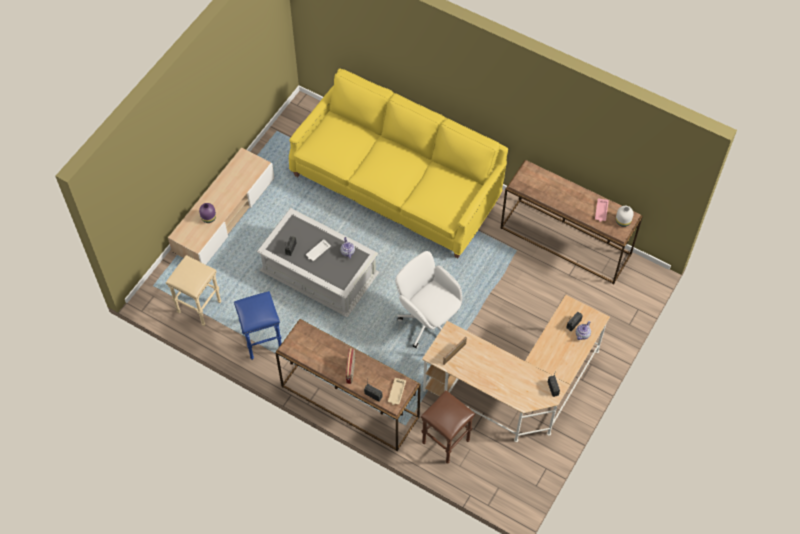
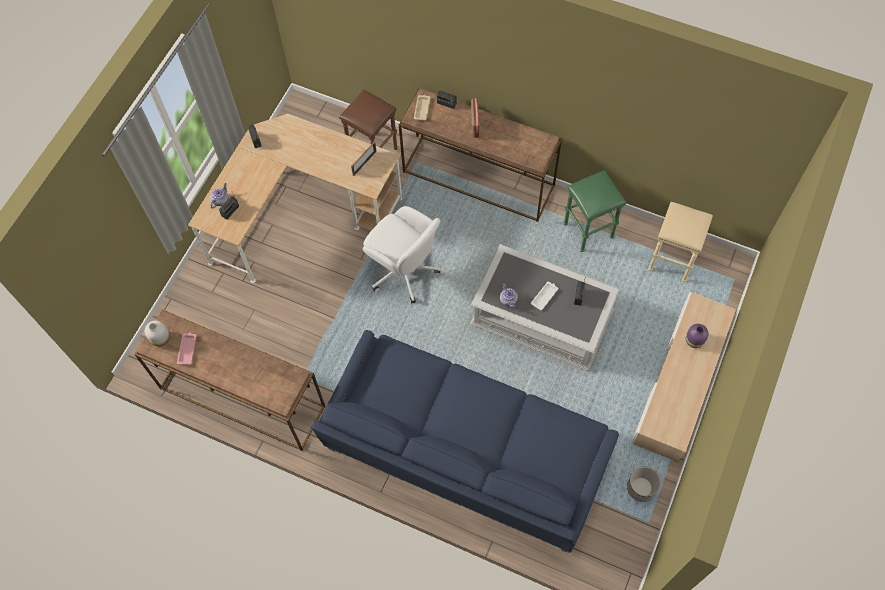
camera: 175 degrees right, 5 degrees up
(263, 340) = (588, 231): blue stool -> green stool
(275, 151) = (641, 488): none -> planter
(397, 185) = (465, 453): yellow sofa -> blue sofa

